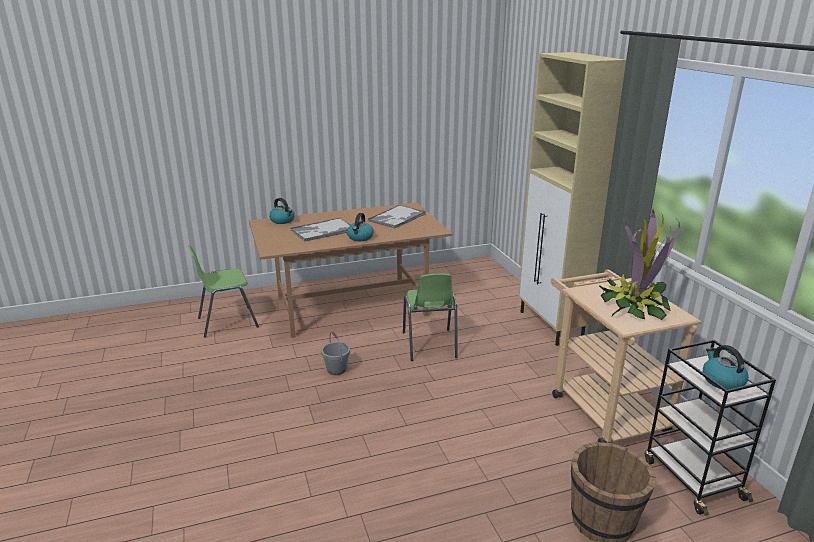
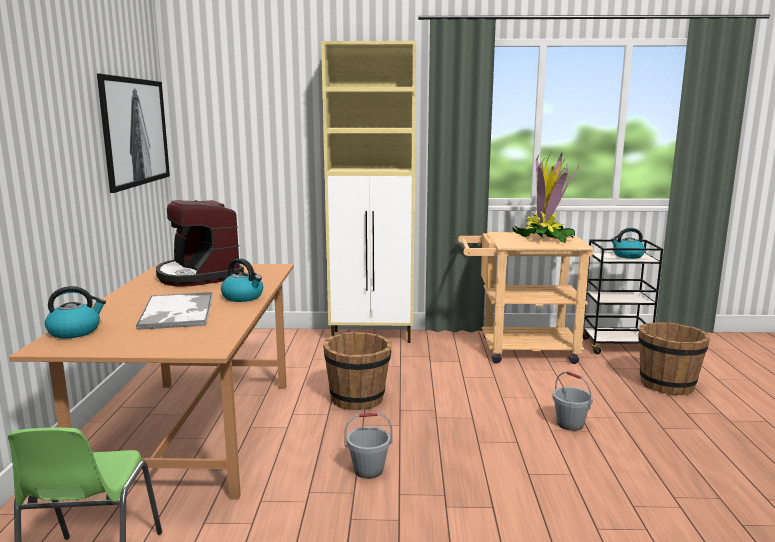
camera: 70 degrees left, 10 degrees down
(397, 217) = (199, 276): tray -> coffee machine
(429, 345) = (358, 399): green chair -> brown bucket
(443, 109) = (134, 132): none -> picture
(454, 451) = (570, 424): none -> grey bucket

